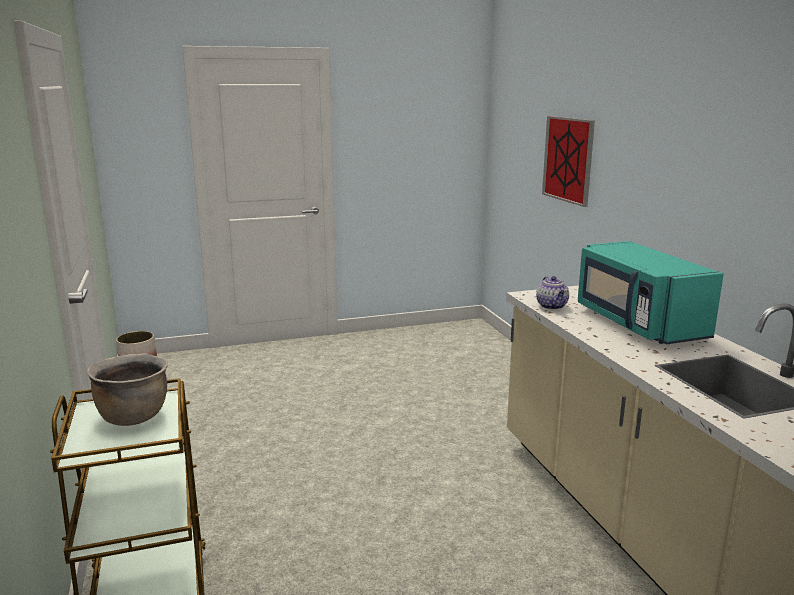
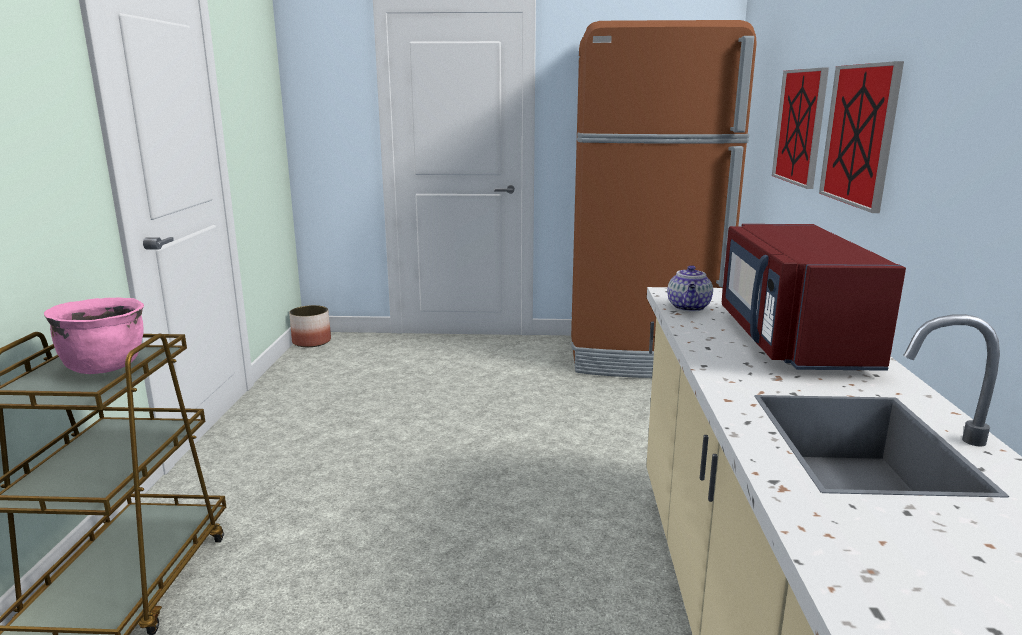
camera: 20 degrees right, 0 degrees up
(133, 416) = (105, 366): brown cooking pot -> pink cooking pot
(439, 341) = (643, 356): none -> brown fridge
(632, 172) = (860, 135): none -> picture
(637, 323) = (790, 340): turquoise microwave -> red microwave

